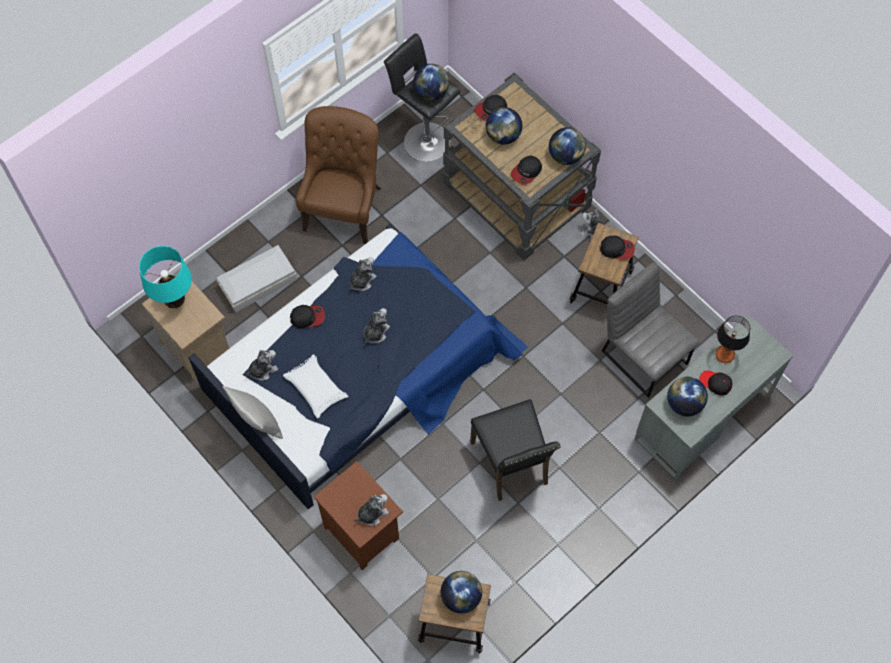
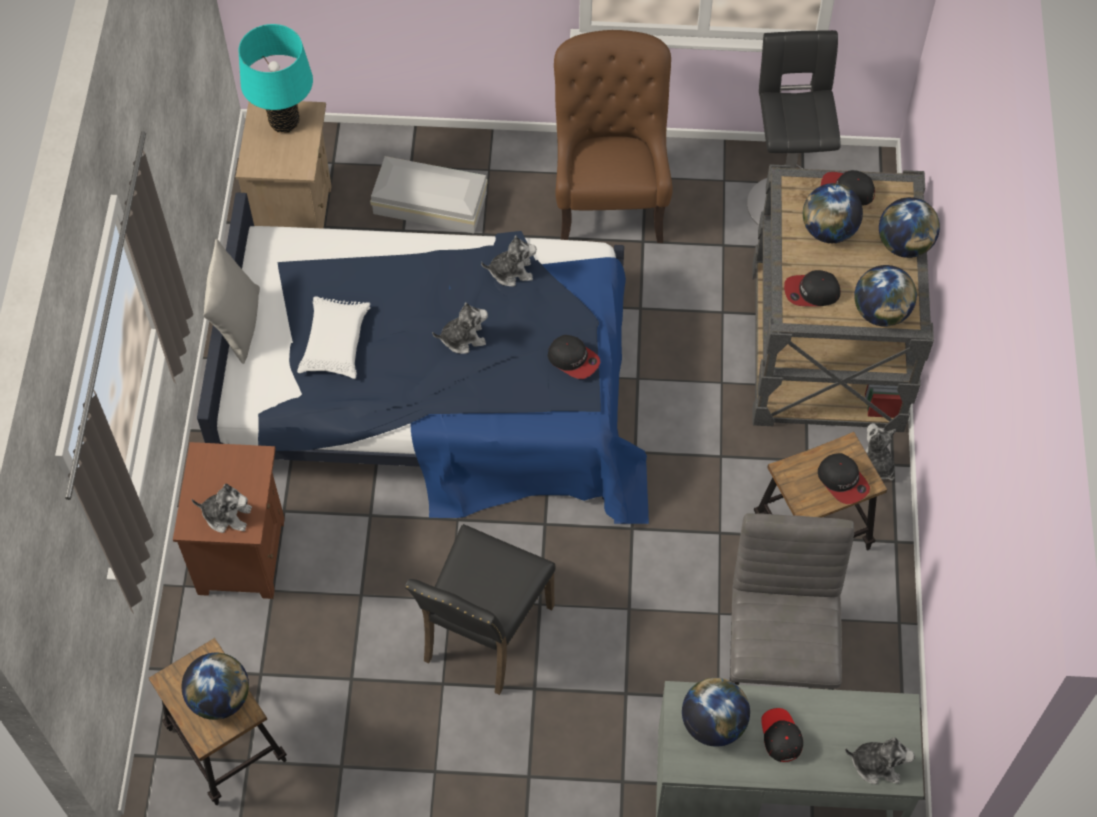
camera: 45 degrees right, 5 degrees down
(262, 369) = (303, 275): plush toy -> plush toy (876, 764)
(307, 317) = (410, 261): cap -> cap (573, 359)
(343, 208) = (609, 200): brown chair -> brown chair turned 60 degrees counterclockwise
(431, 92) = (800, 121): globe -> globe (904, 245)
(724, 355) = (830, 714): table lamp -> none

